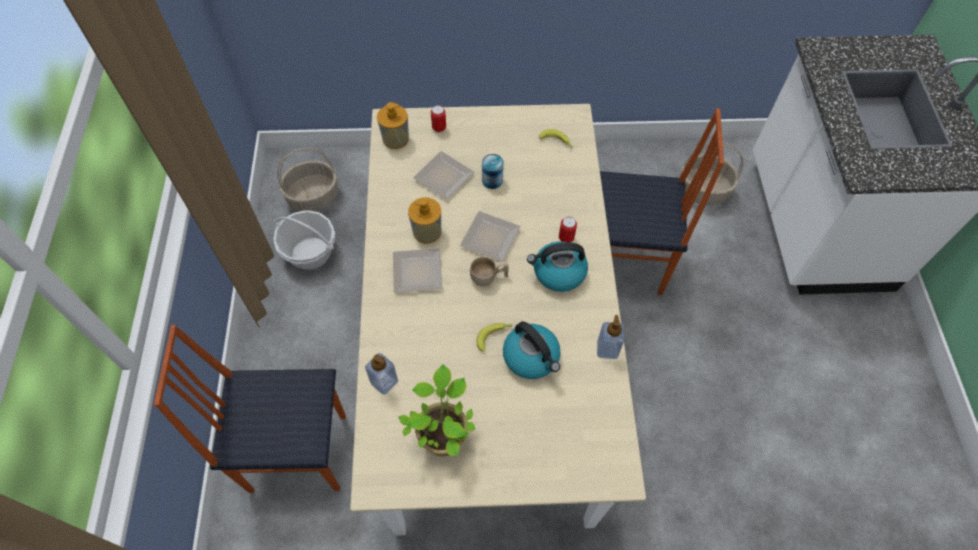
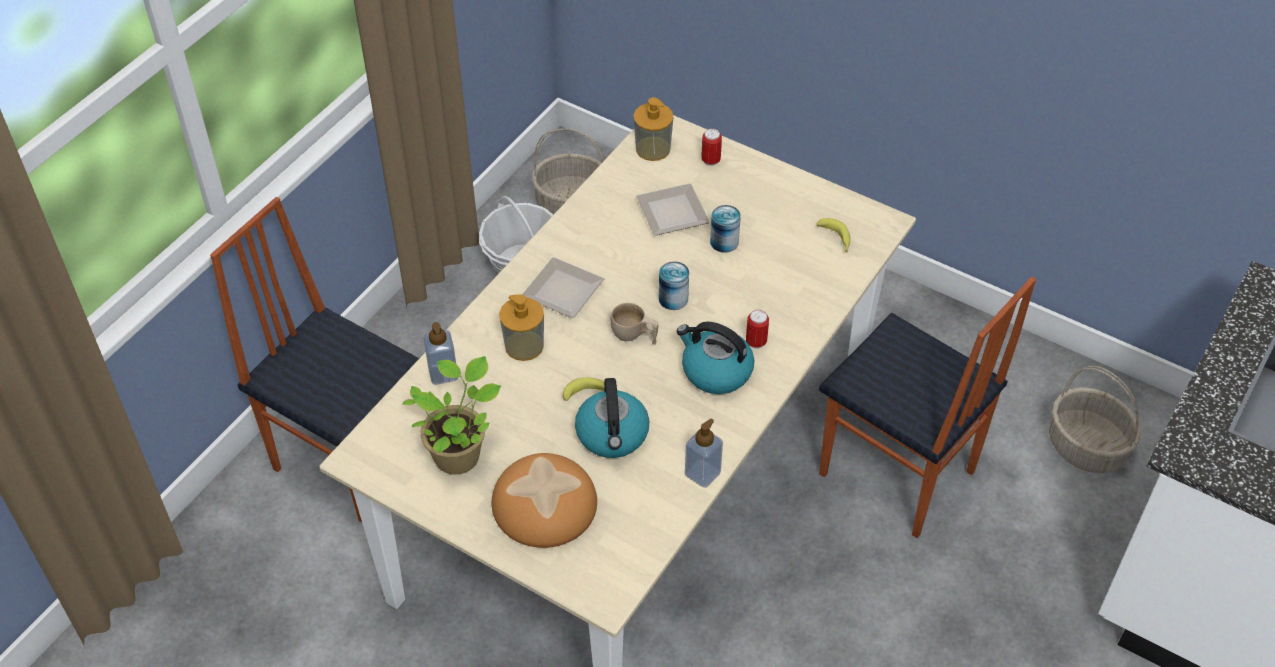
camera: 35 degrees right, 10 degrees down
(427, 231) = (607, 257): soap dispenser -> soap dispenser (524, 345)
(492, 237) = (673, 299): plate -> can
(528, 436) = (543, 505): none -> bread

